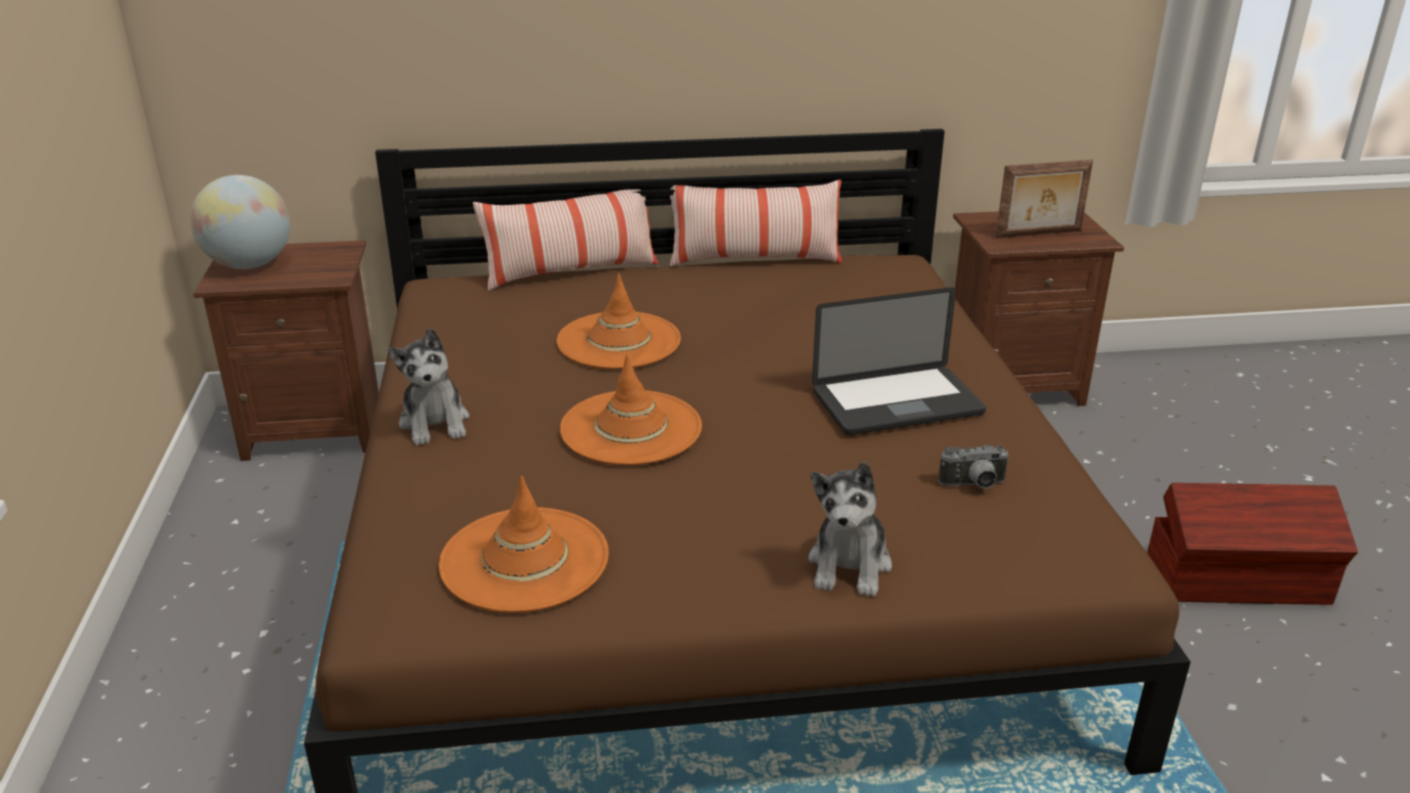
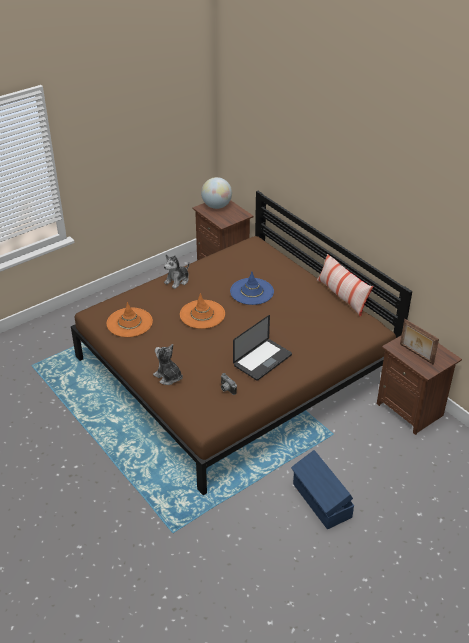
camera: 60 degrees right, 10 degrees up
(570, 272) = (290, 262): pillow -> none
(619, 341) = (252, 291): orange hat -> blue hat
(850, 565) = (168, 377): plush toy -> plush toy turned 60 degrees clockwise
(897, 403) = (262, 360): laptop -> laptop turned 90 degrees counterclockwise
(1239, 581) = (321, 501): brown storage box -> blue storage box

